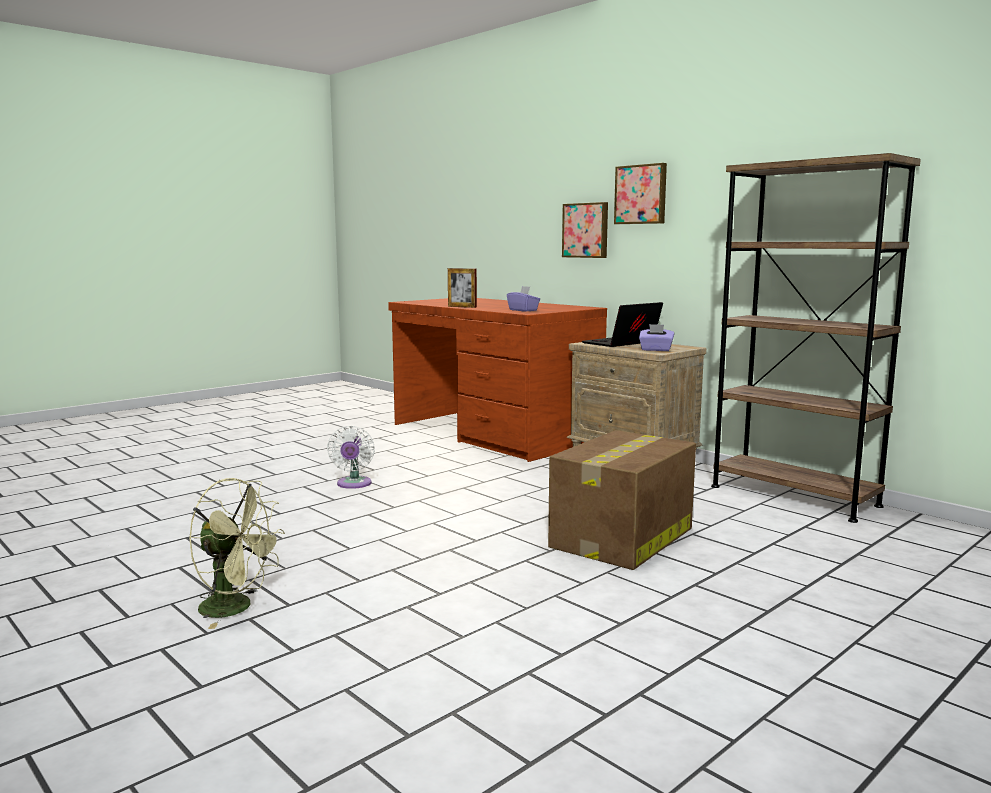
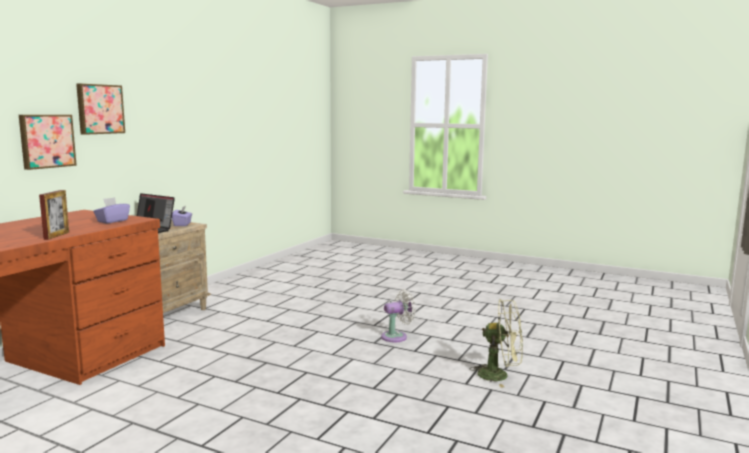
camera: 110 degrees left, 0 degrees up
(236, 608) = (500, 375): green fan -> green fan turned 105 degrees clockwise
(353, 484) = (253, 401): white fan -> white fan (397, 337)
(621, 538) = (327, 310): cardboard box -> none
(793, 496) = (236, 283): brown bookcase -> none

